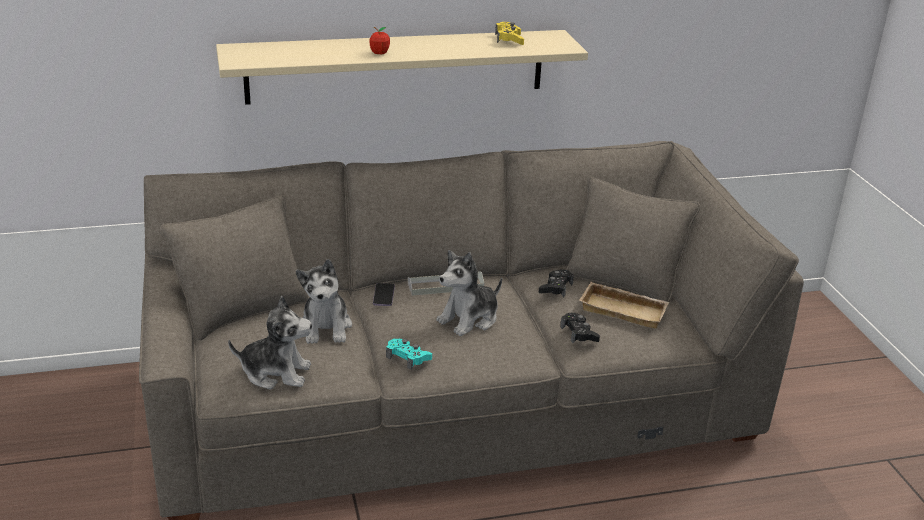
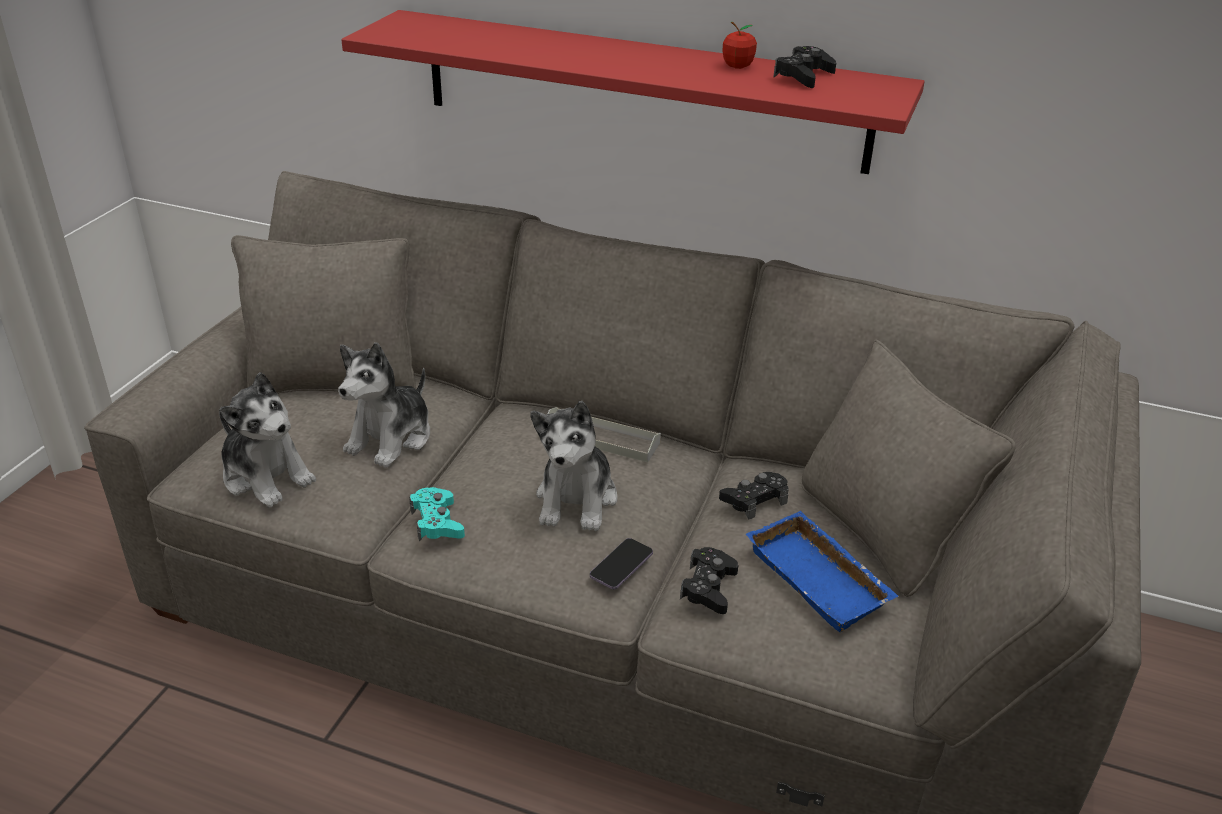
camera: 35 degrees right, 5 degrees up
(379, 53) = (576, 58): apple -> apple (737, 66)
(383, 296) = (511, 422): phone -> phone (621, 565)
(396, 66) = (641, 90): beige shelf -> red shelf
(469, 319) = (577, 499): plush toy -> plush toy turned 75 degrees counterclockwise
(509, 39) = (803, 76): yellow game controller -> black game controller
(624, 310) = (822, 578): beige tray -> blue tray

